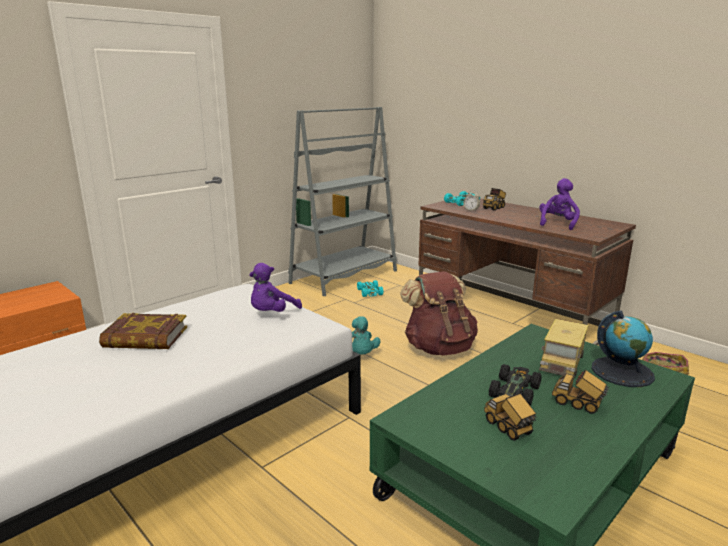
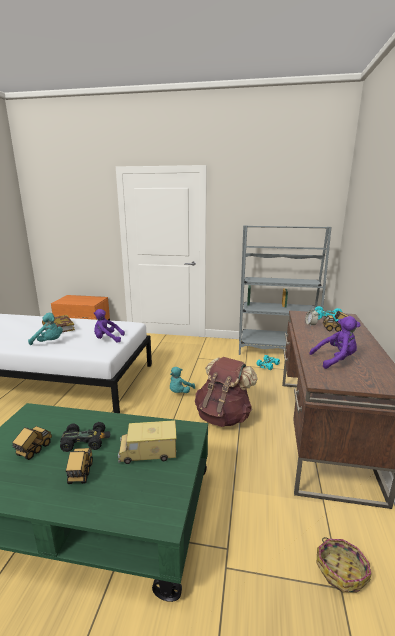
camera: 55 degrees right, 0 degrees up
(205, 355) = (49, 342): none -> turquoise plush toy
(622, 371) = (154, 489): globe -> none

